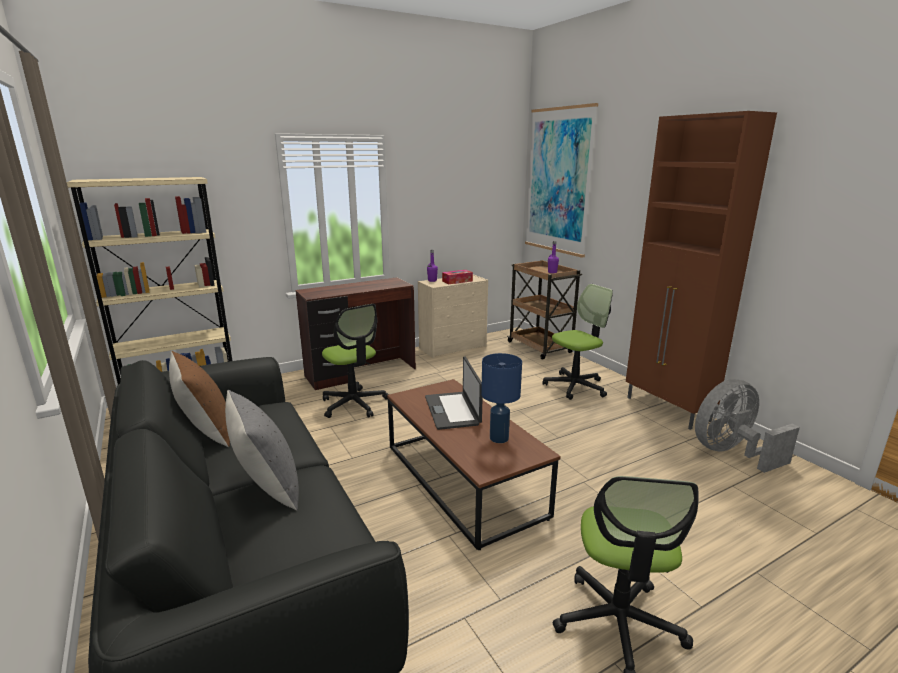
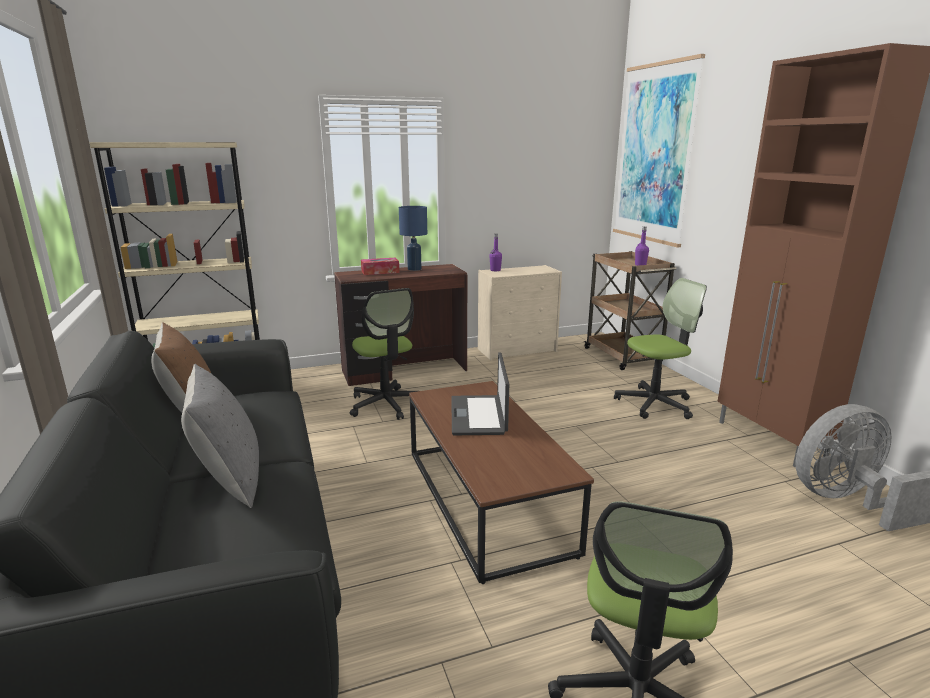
camera: 10 degrees right, 0 degrees up
(457, 281) = (524, 272): tissue box -> tissue box (380, 272)
(499, 438) = (524, 452): blue table lamp -> blue table lamp (414, 269)

